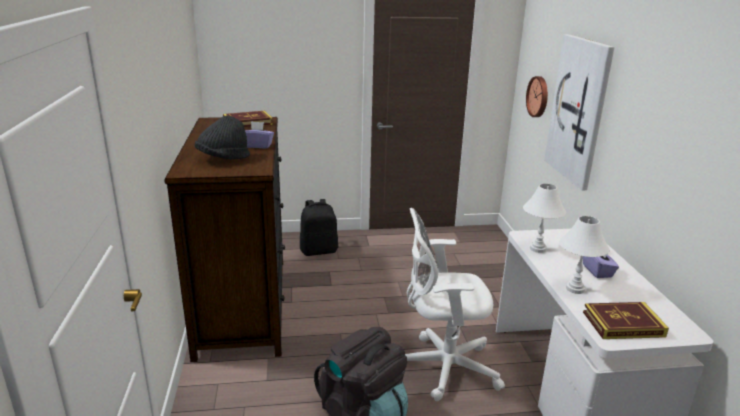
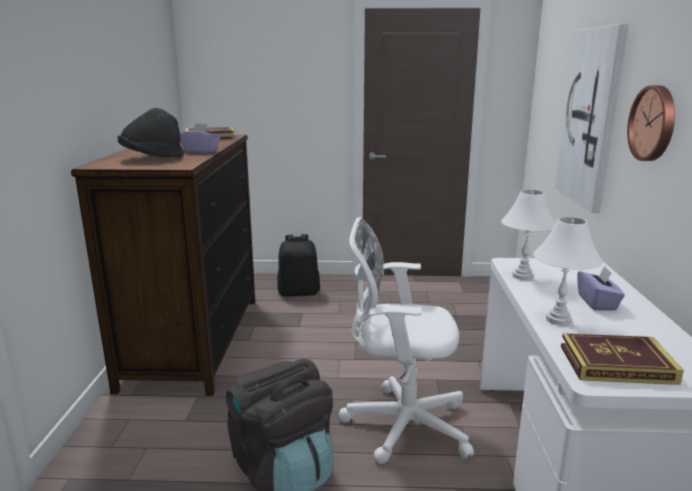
camera: 10 degrees right, 5 degrees down
(538, 96) = (551, 115): wall clock -> wall clock (654, 123)

